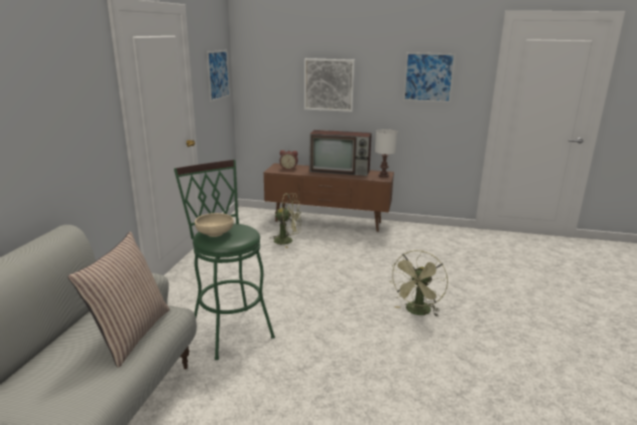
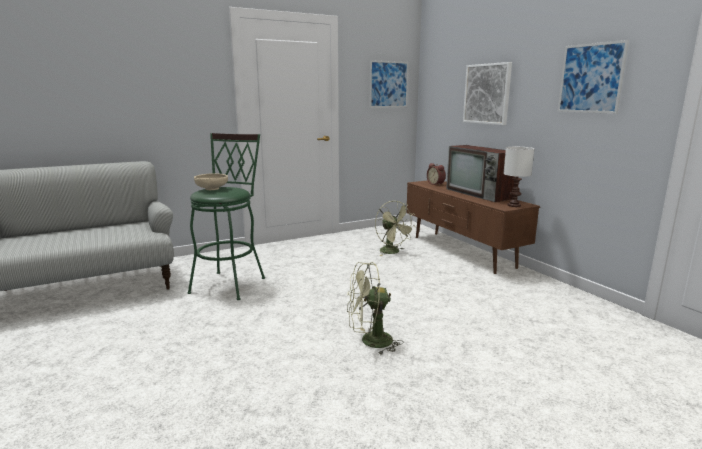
camera: 50 degrees right, 5 degrees down
(130, 334) = (115, 235): pillow -> none

